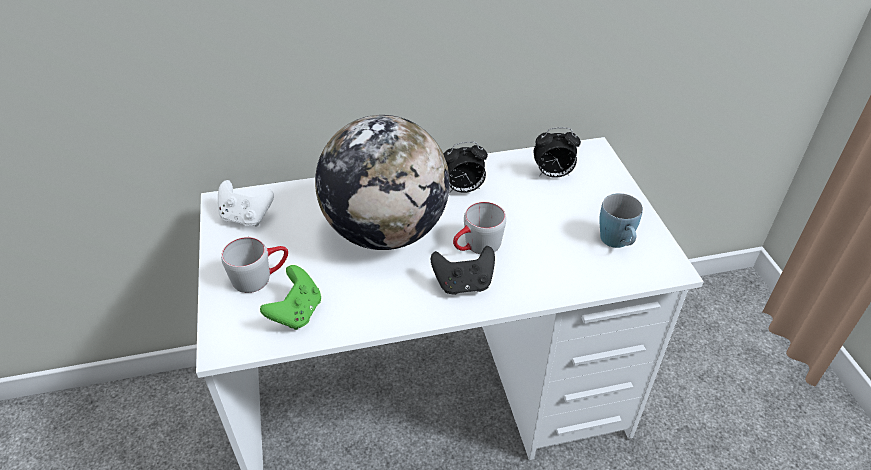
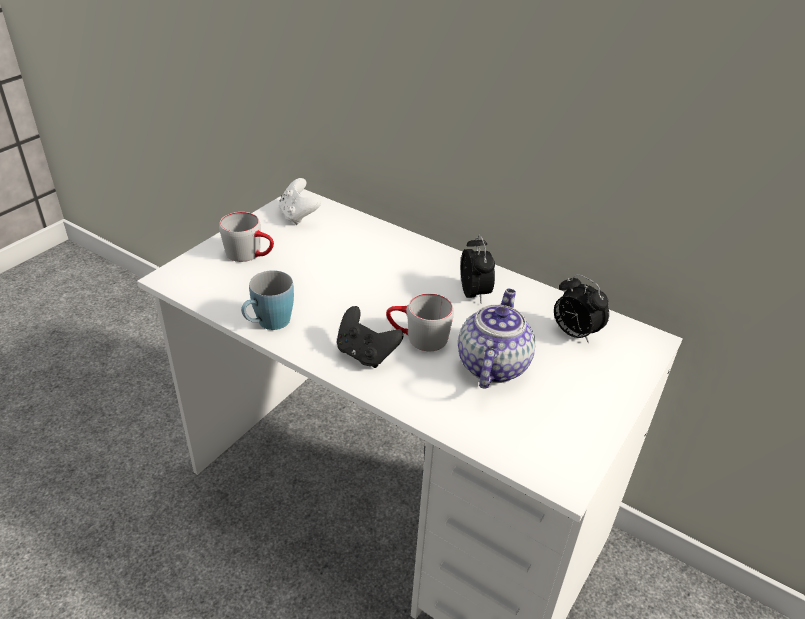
camera: 45 degrees right, 5 degrees down
(297, 313) = (235, 290): green game controller -> none
(386, 231) = (370, 283): globe -> none
(463, 189) = (475, 294): alarm clock -> alarm clock turned 135 degrees counterclockwise
(542, 230) = (492, 364): none -> teapot
(617, 243) = (545, 422): blue mug -> blue mug (268, 324)

